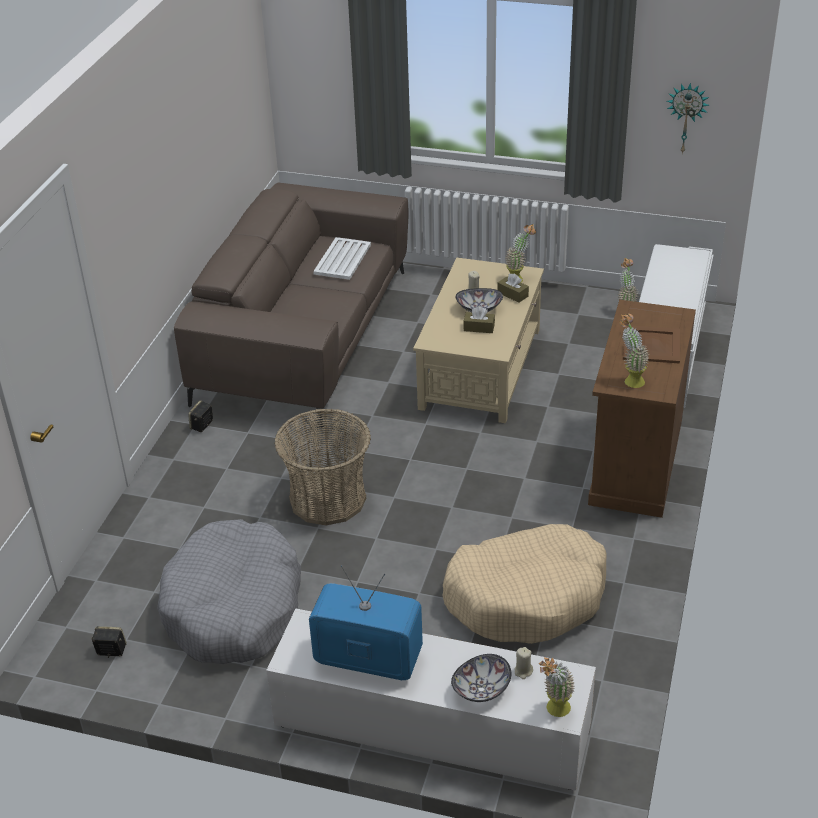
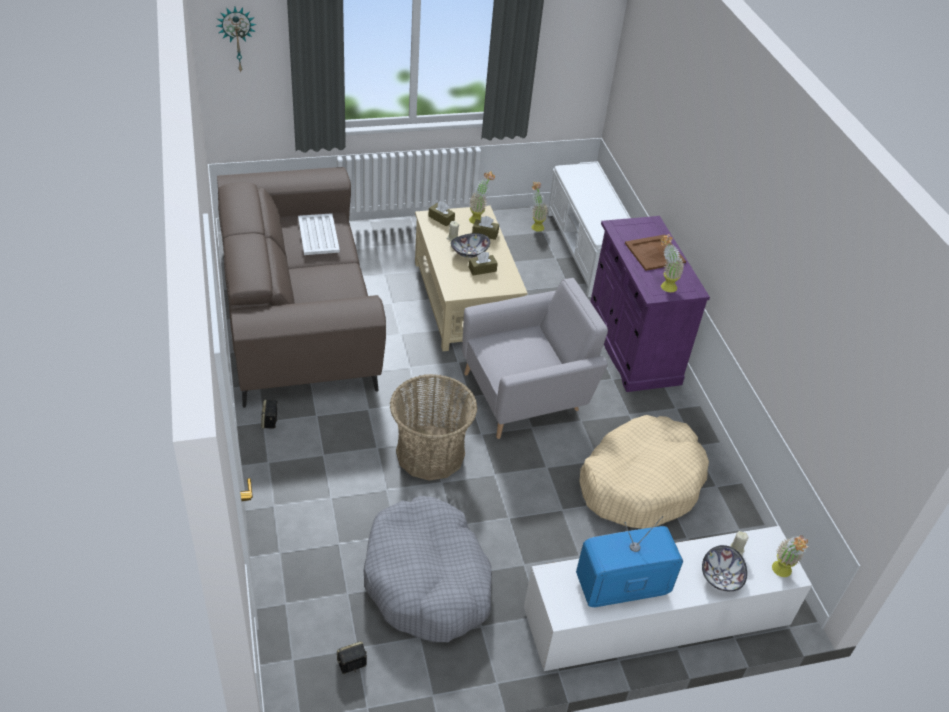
camera: 35 degrees left, 5 degrees up
(472, 475) = (526, 394): none -> grey armchair
(477, 270) = (441, 218): none -> brown tissue box
(635, 461) = (632, 345): brown cabinet -> purple cabinet
(686, 117) = (577, 58): wall clock -> wall clock (237, 38)

